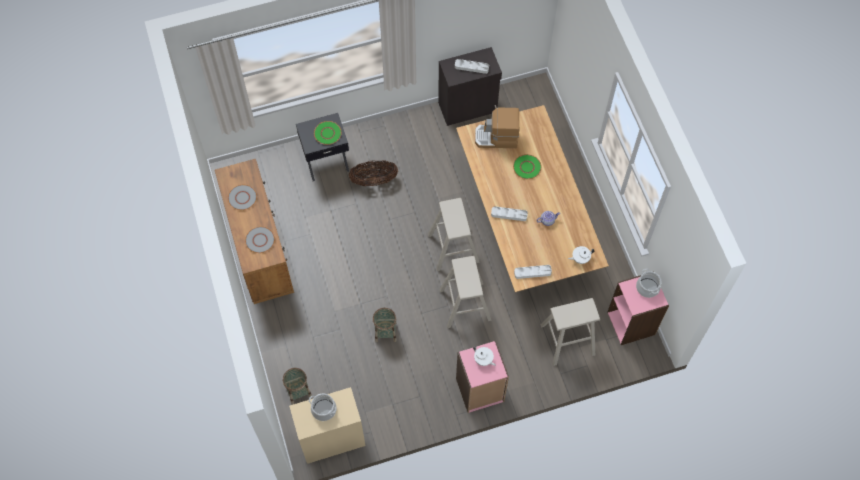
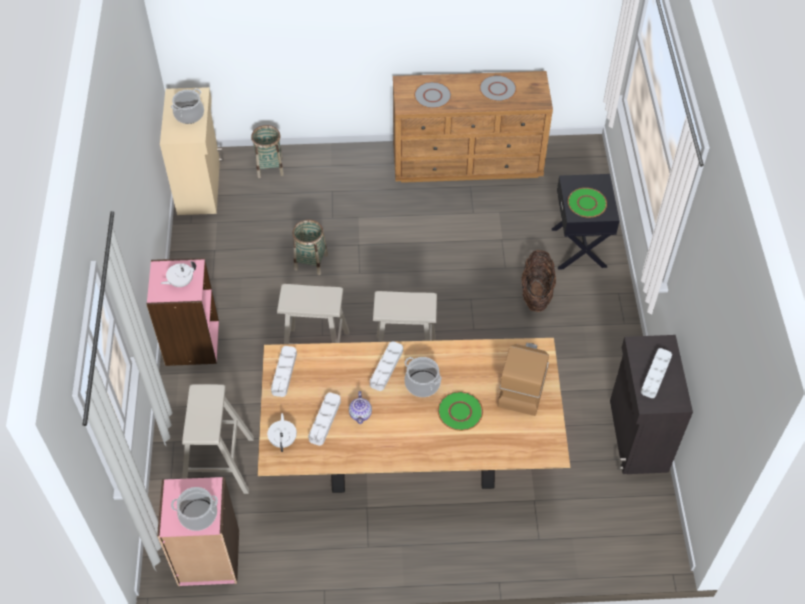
camera: 105 degrees right, 10 degrees down
(514, 192) = (422, 384): none -> cooking pot
(558, 239) = (325, 420): none -> grey tray

